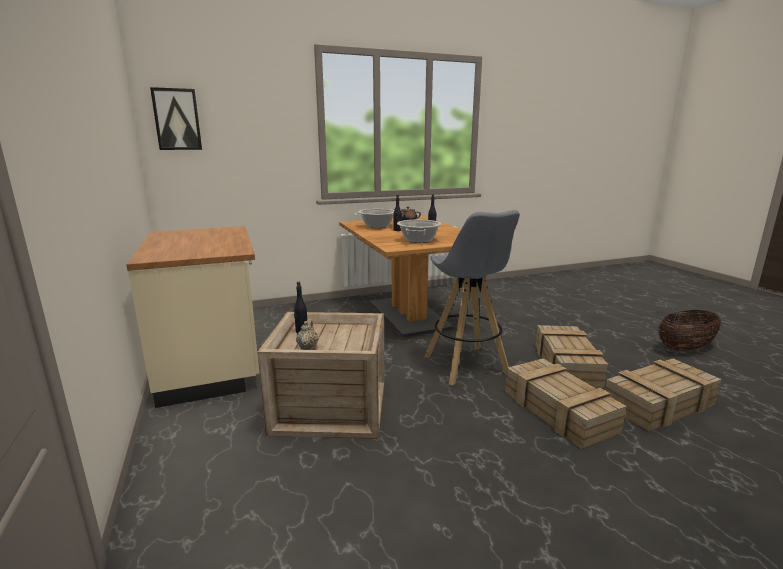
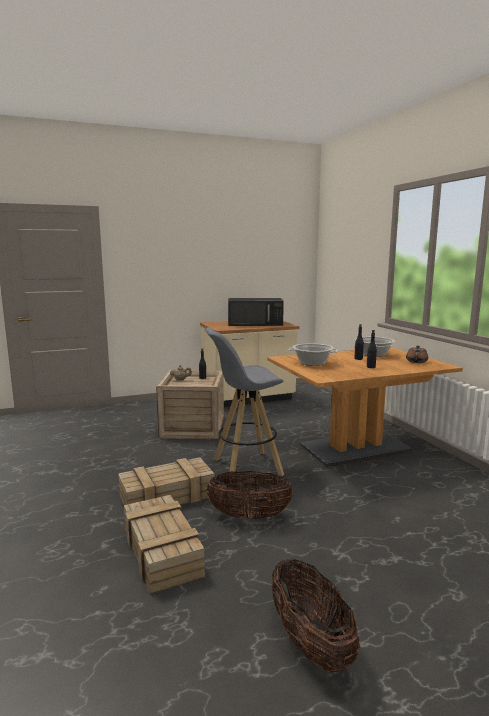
camera: 90 degrees right, 5 degrees down
(177, 119) = (329, 253): picture -> none
(200, 238) = (256, 323): none -> black microwave
(565, 364) = (249, 516): crate -> basket

